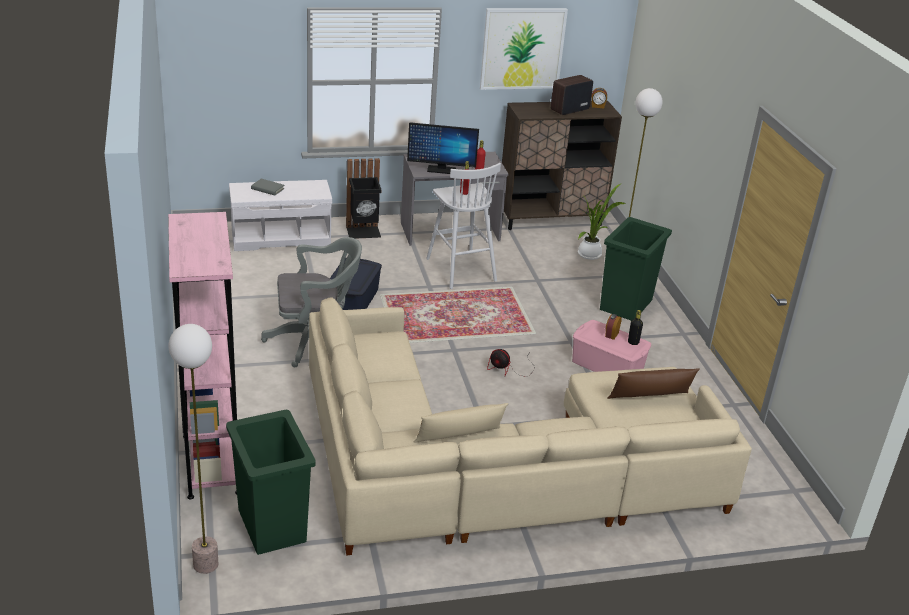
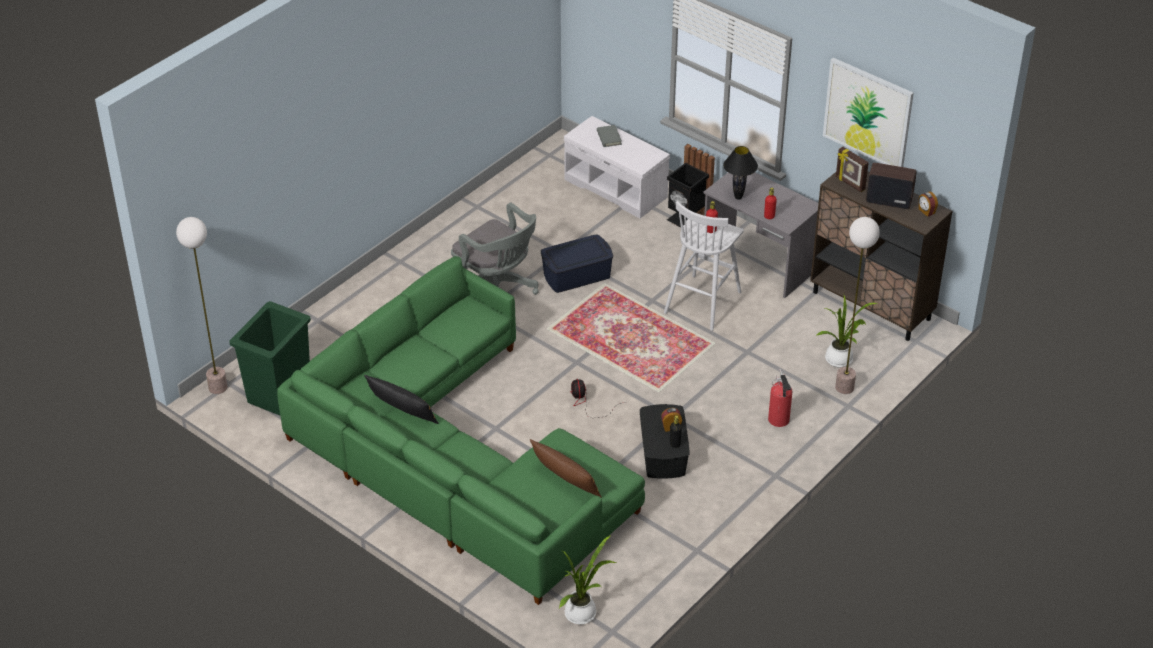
camera: 55 degrees right, 10 degrees up
(212, 458) = (313, 328): pink bookcase -> none
(441, 170) = (738, 197): monitor -> black table lamp
(460, 440) = (402, 412): beige pillow -> black pillow
(497, 466) = (455, 459): beige sofa -> green sofa
(532, 111) = (849, 183): none -> picture frame
(607, 365) = (662, 453): pink storage box -> black storage box
(626, 304) = (779, 421): green trash can -> fire extinguisher
(759, 494) = (583, 613): none -> potted plant

